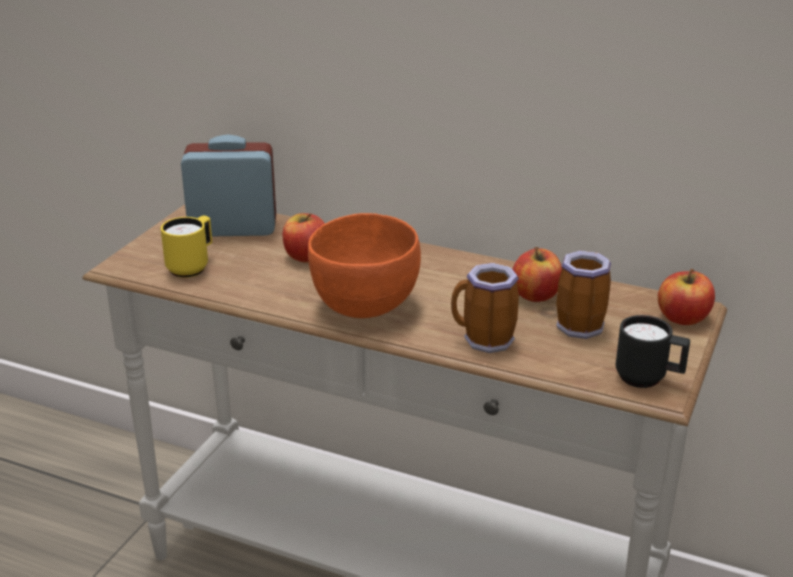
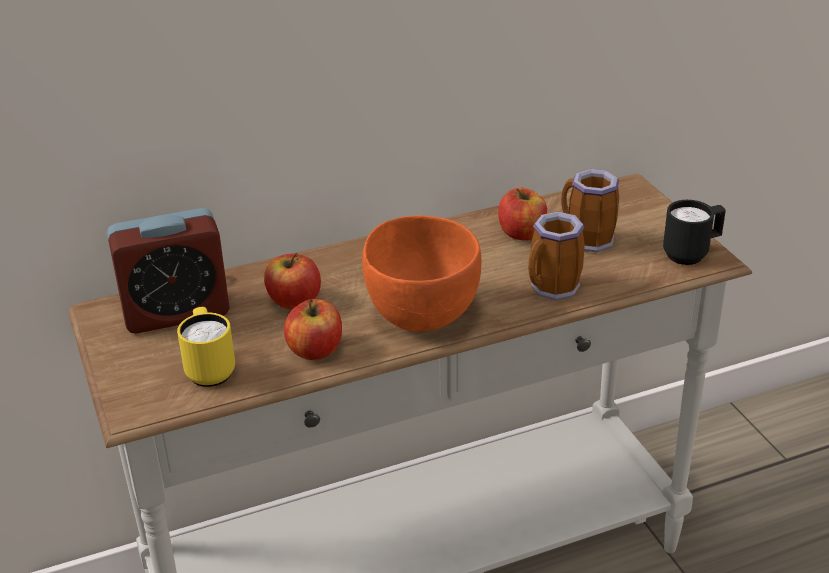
camera: 45 degrees left, 5 degrees up
(233, 228) = (176, 313): alarm clock -> alarm clock turned 150 degrees counterclockwise
(683, 318) = (637, 197): apple -> apple (315, 350)

